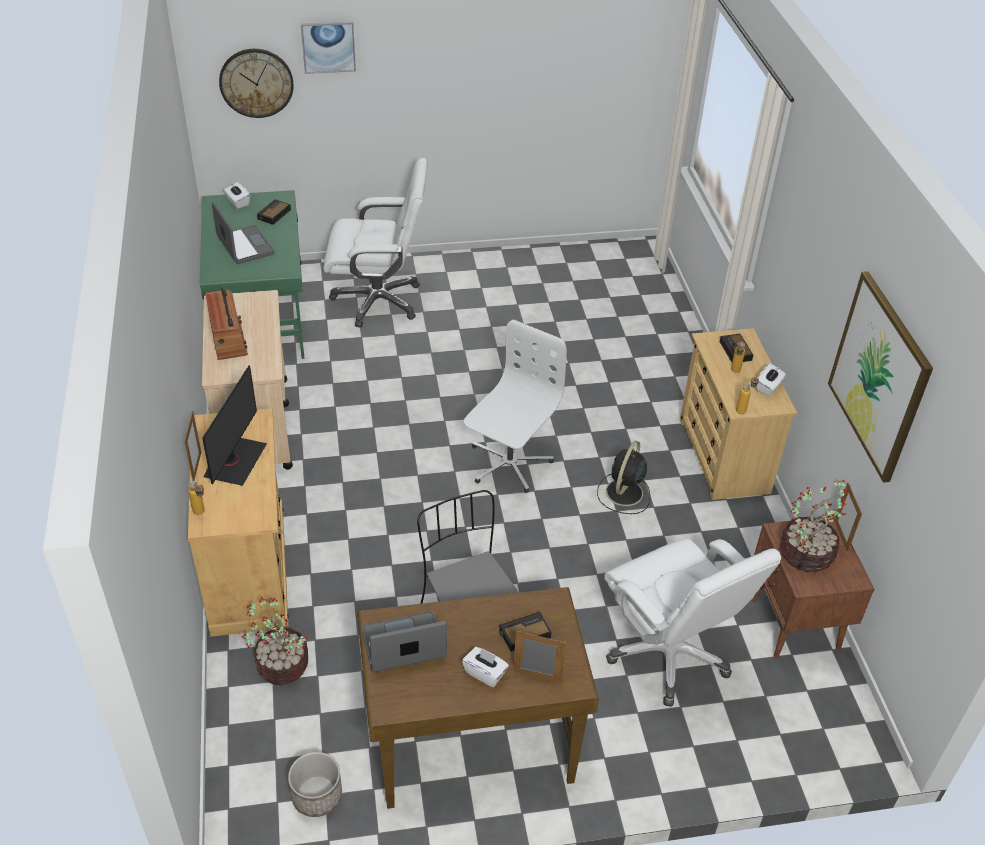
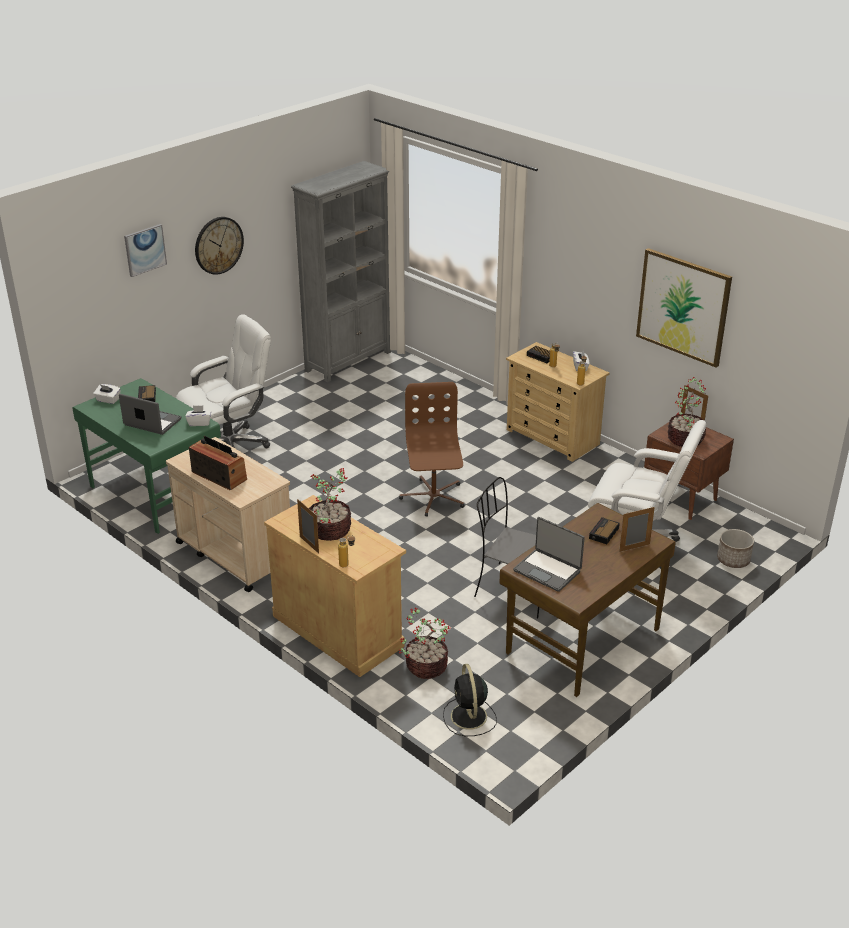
camera: 35 degrees left, 10 degrees down
(234, 461) = (329, 531): monitor -> potted plant
(256, 82) = (95, 296): wall clock -> wall clock (218, 245)
(316, 796) = (530, 715): planter -> planter (733, 560)
(403, 645) = (548, 570): laptop -> laptop turned 90 degrees counterclockwise
(485, 673) = (607, 560): white tissue box -> white tissue box (199, 423)
(508, 463) = (433, 497): white office chair -> brown office chair
(599, 253) = (348, 361): none -> grey bookcase
(623, 493) = (520, 481): black fan -> black fan (469, 717)

